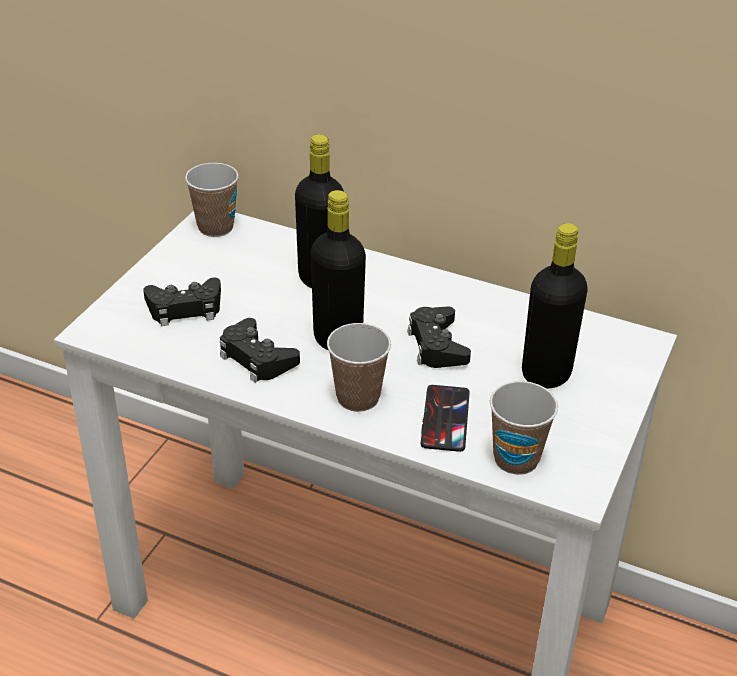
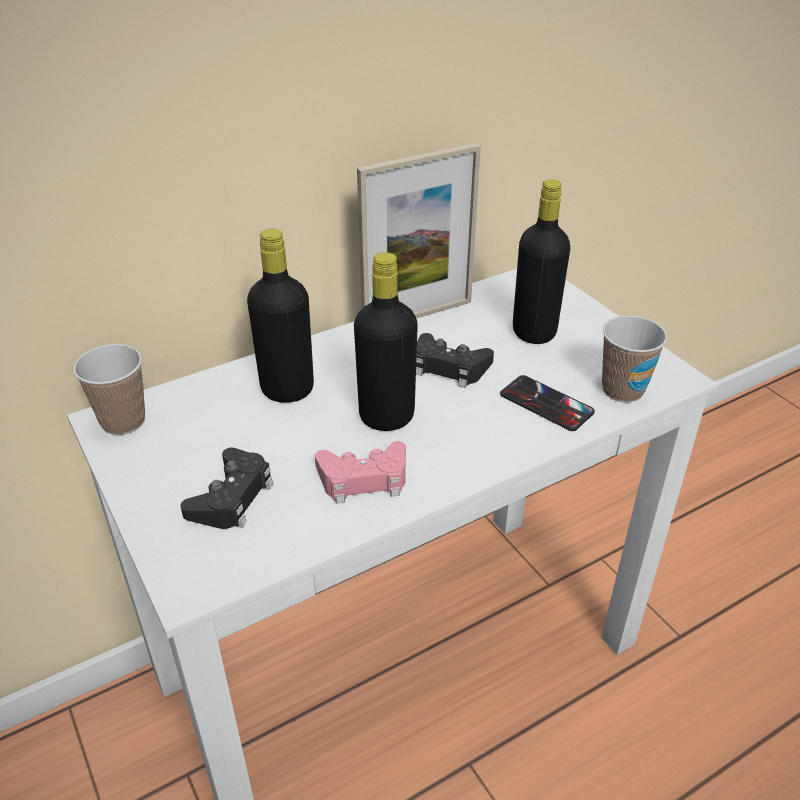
camera: 55 degrees left, 0 degrees up
(257, 358) = (364, 479): black game controller -> pink game controller
(358, 398) = (479, 440): cup -> none
(492, 299) = (417, 315): none -> picture frame

